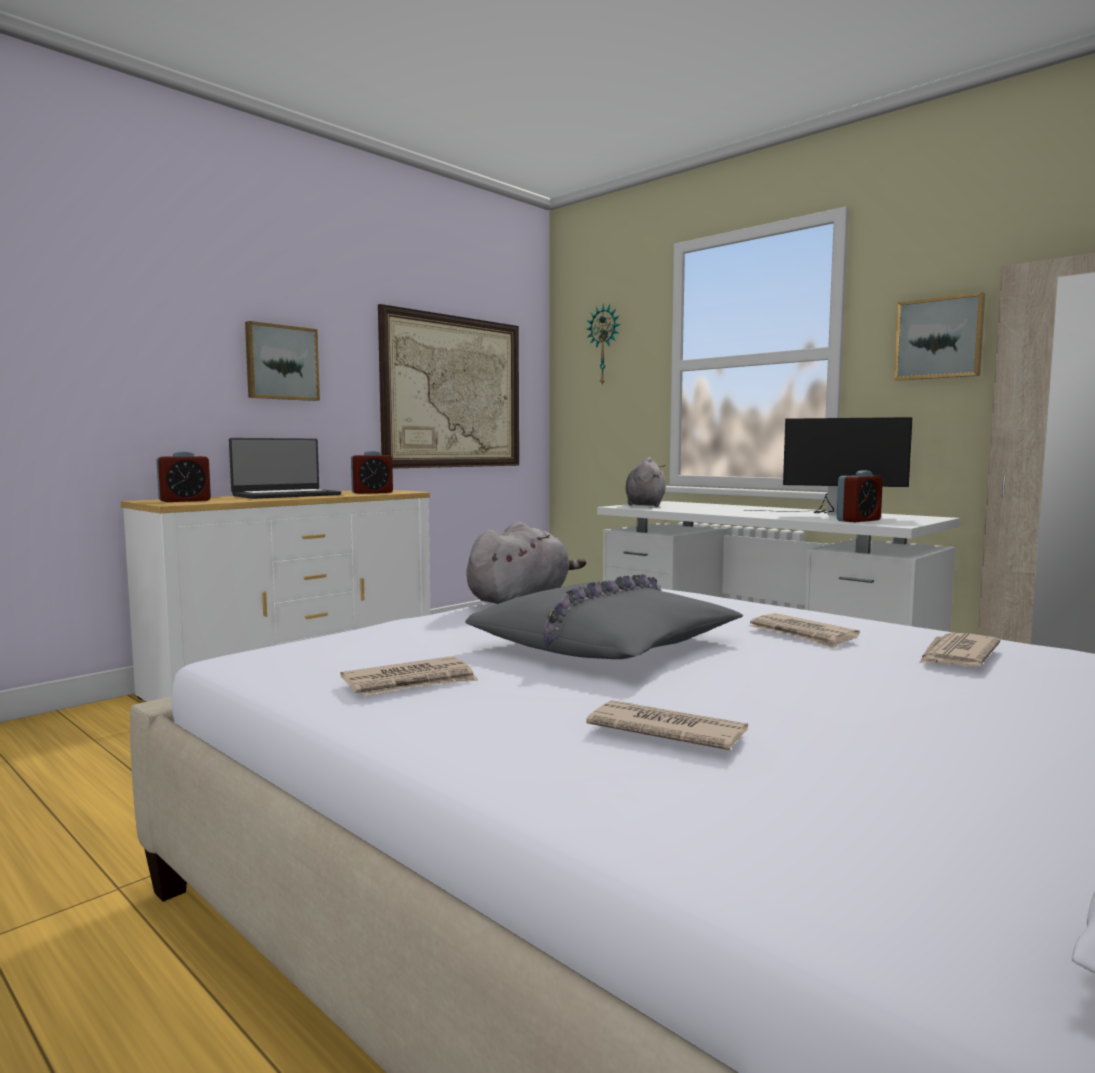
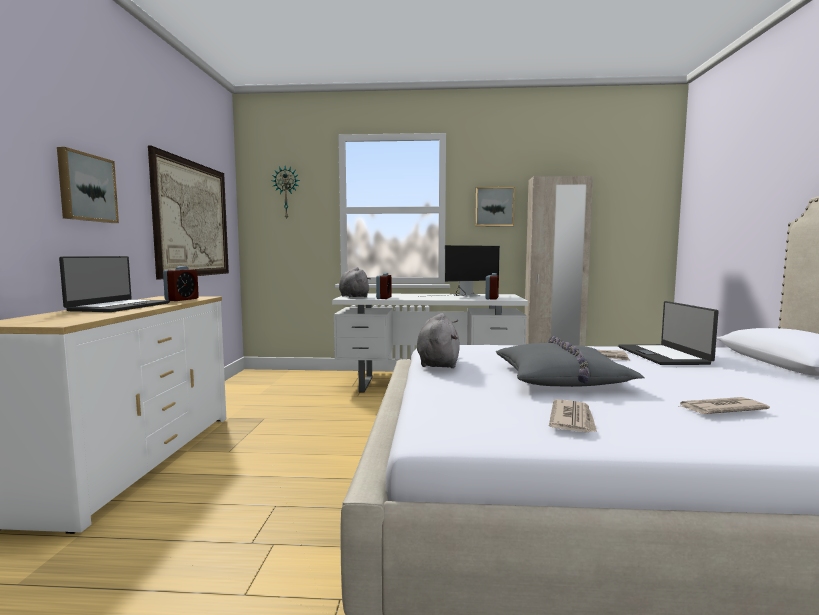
camera: 40 degrees left, 0 degrees up
(185, 501) = (52, 319): alarm clock -> alarm clock (384, 298)
(956, 655) = (663, 355): newspaper -> laptop

